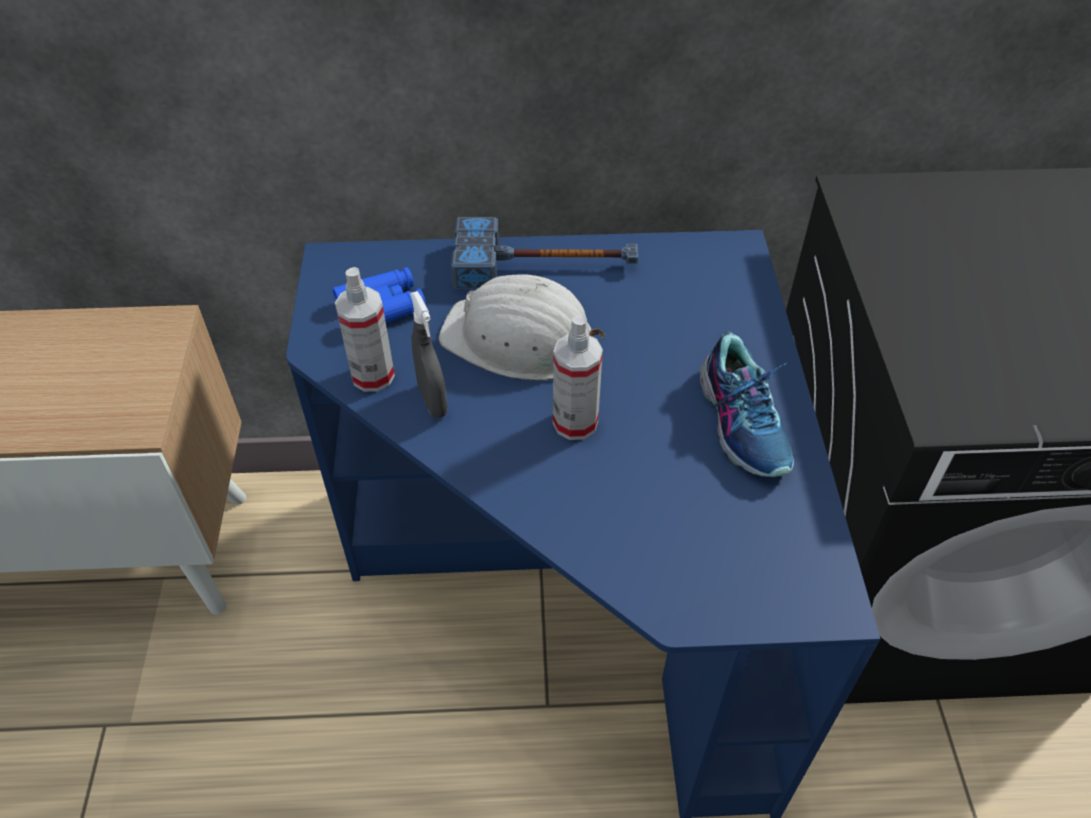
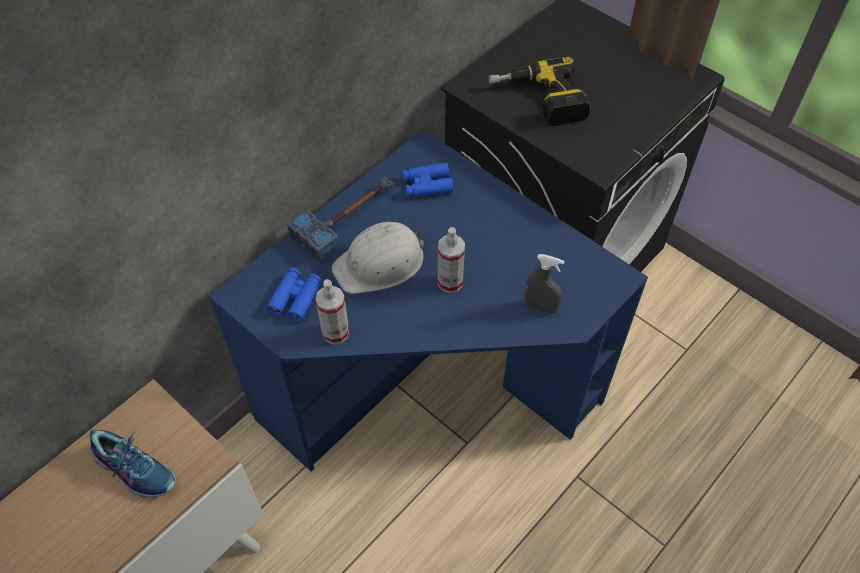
camera: 45 degrees left, 5 degrees up
(432, 401) = (378, 322): grey spray bottle -> grey spray bottle (540, 307)
(688, 293) = (427, 185): none -> blue binoculars
(744, 422) = (515, 228): shoe -> shoe (135, 468)
(946, 269) = (539, 101): none -> power drill

